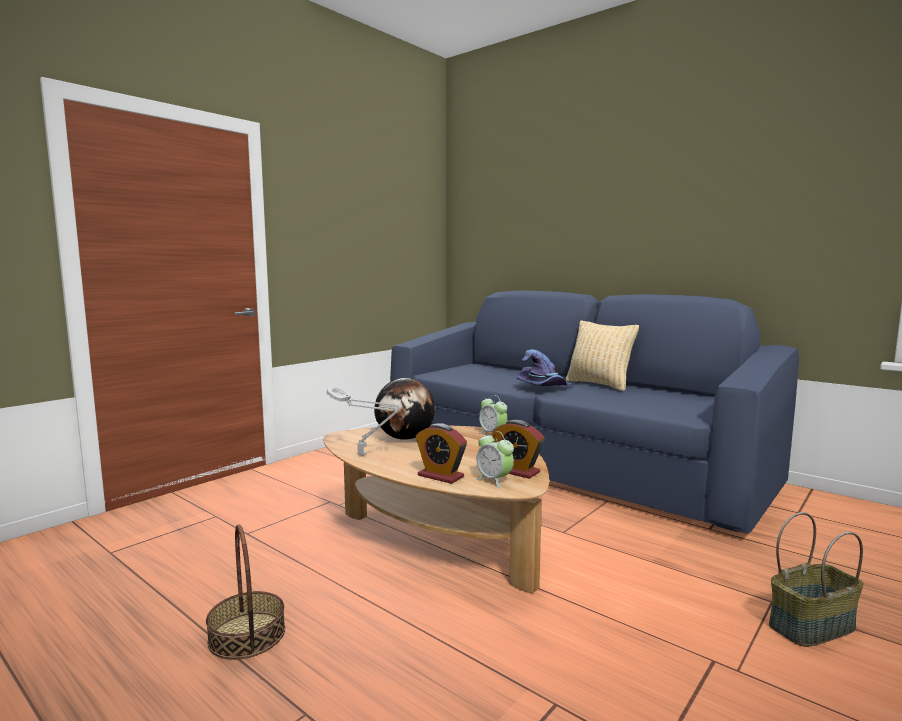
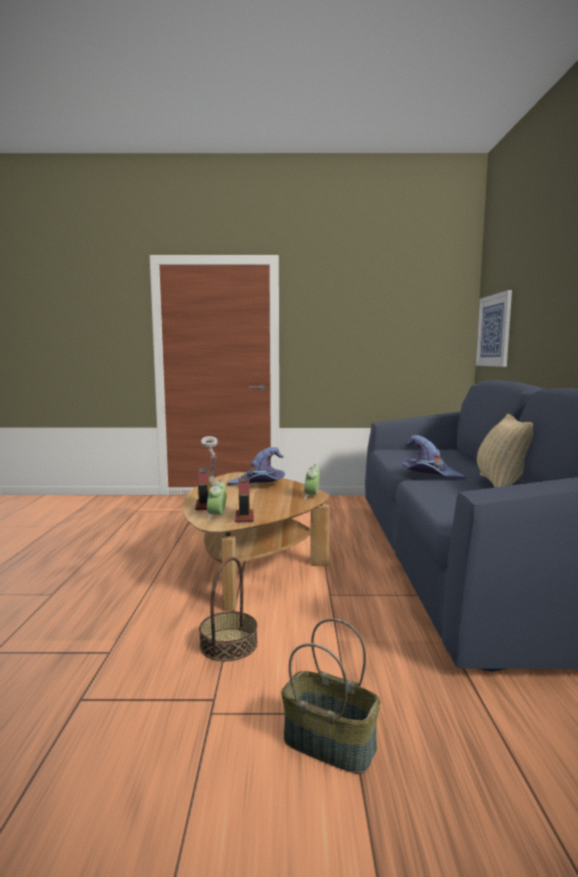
camera: 50 degrees right, 0 degrees up
(247, 635) = (99, 560): basket -> basket (228, 644)
(405, 438) = (259, 484): globe -> purple hat
(483, 242) = (494, 330): none -> picture

